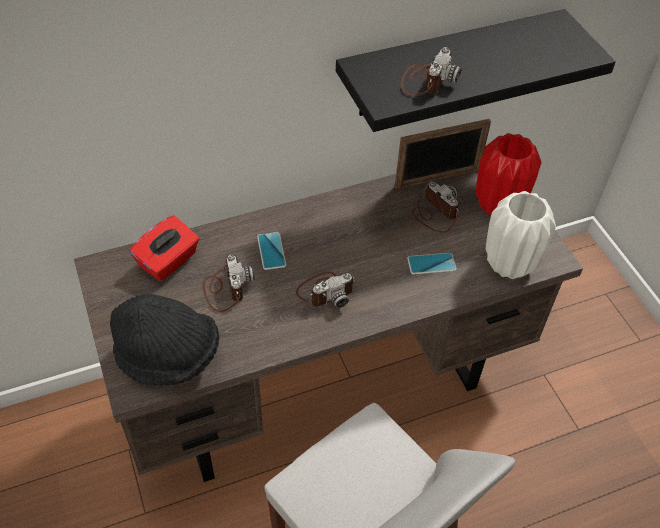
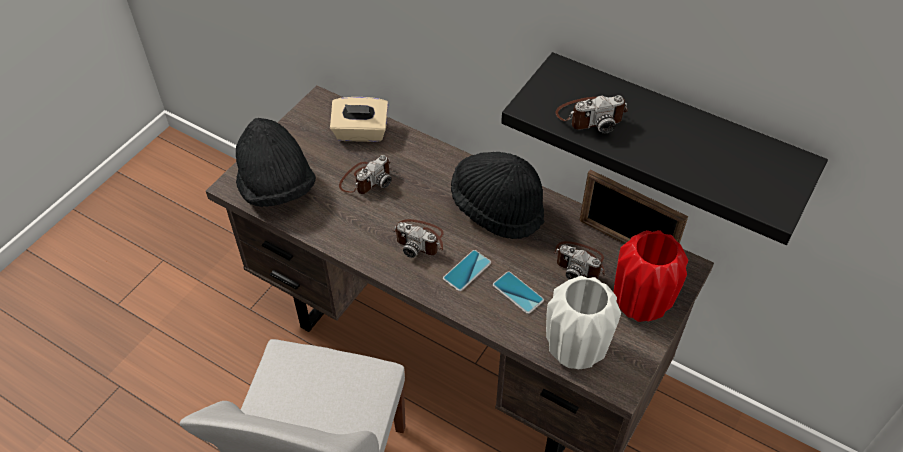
camera: 55 degrees right, 0 degrees up
(168, 261) = (361, 133): red tissue box -> beige tissue box
(271, 251) = (427, 183): phone -> phone (467, 271)
(340, 226) = (497, 208): none -> black hat
(434, 213) = (580, 263): camera -> camera turned 105 degrees clockwise

